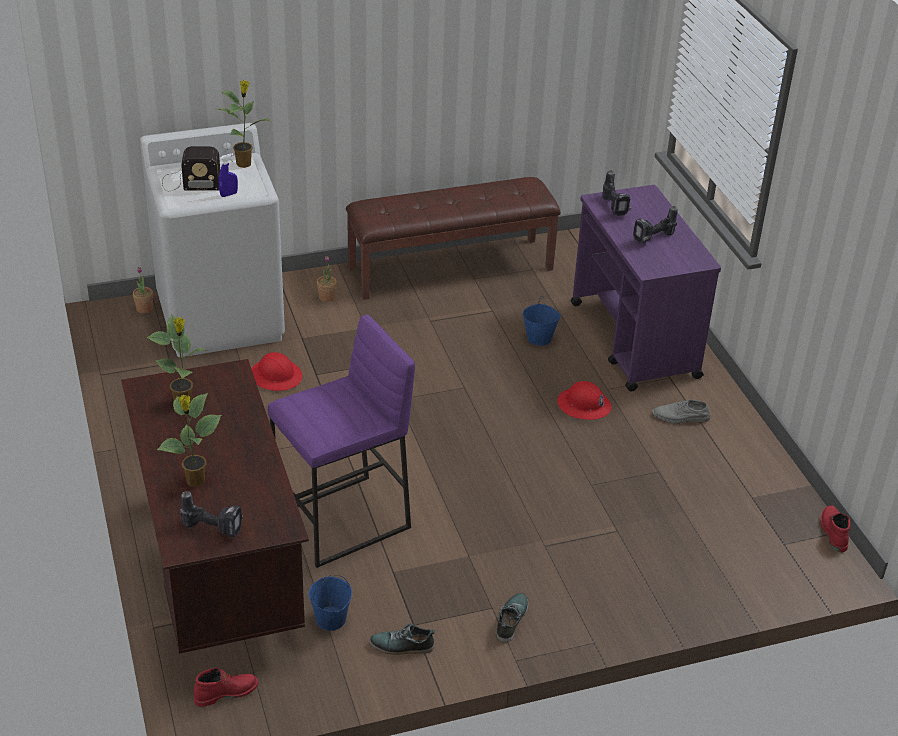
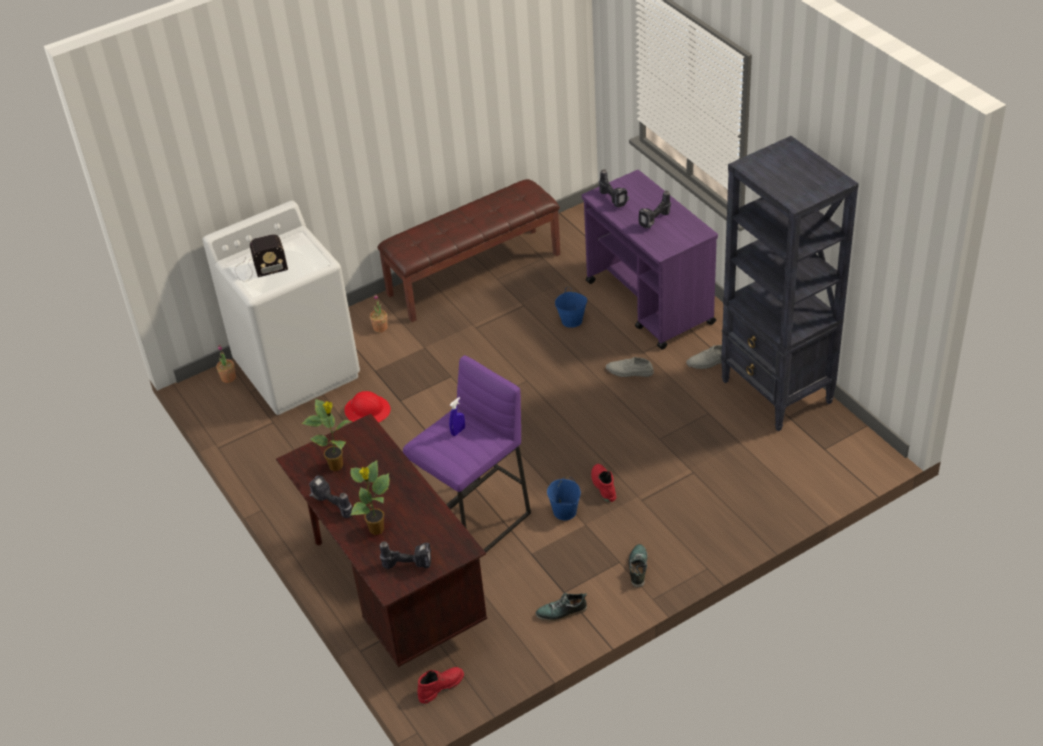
camera: 10 degrees left, 5 degrees up
(157, 444) = (331, 506): none -> power drill
(229, 194) = (298, 271): blue spray bottle -> blue spray bottle (458, 431)
(244, 163) = (298, 238): potted plant -> none
(331, 619) = (498, 606): blue bucket -> blue bucket (565, 511)
(584, 405) = (629, 371): red hard hat -> grey shoe
(748, 468) = (777, 392): none -> black bookcase
(832, 532) = (858, 429): red boot -> red boot (603, 485)

